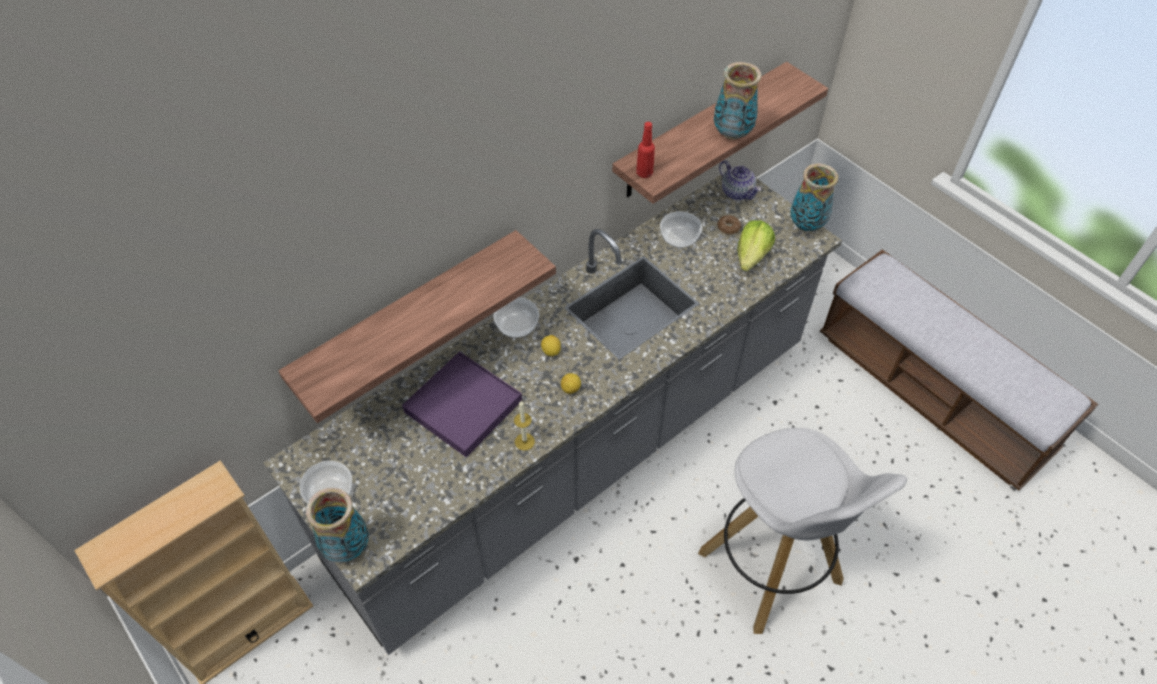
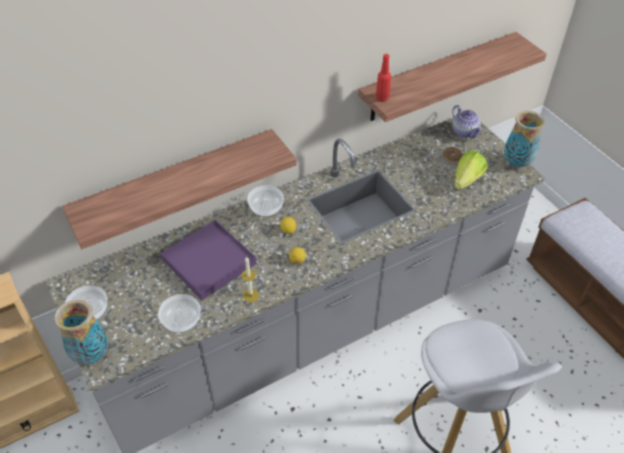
camera: 10 degrees right, 5 degrees down
(679, 238) = (410, 160): bowl -> bowl (181, 321)
(732, 134) = (460, 78): vase -> none

